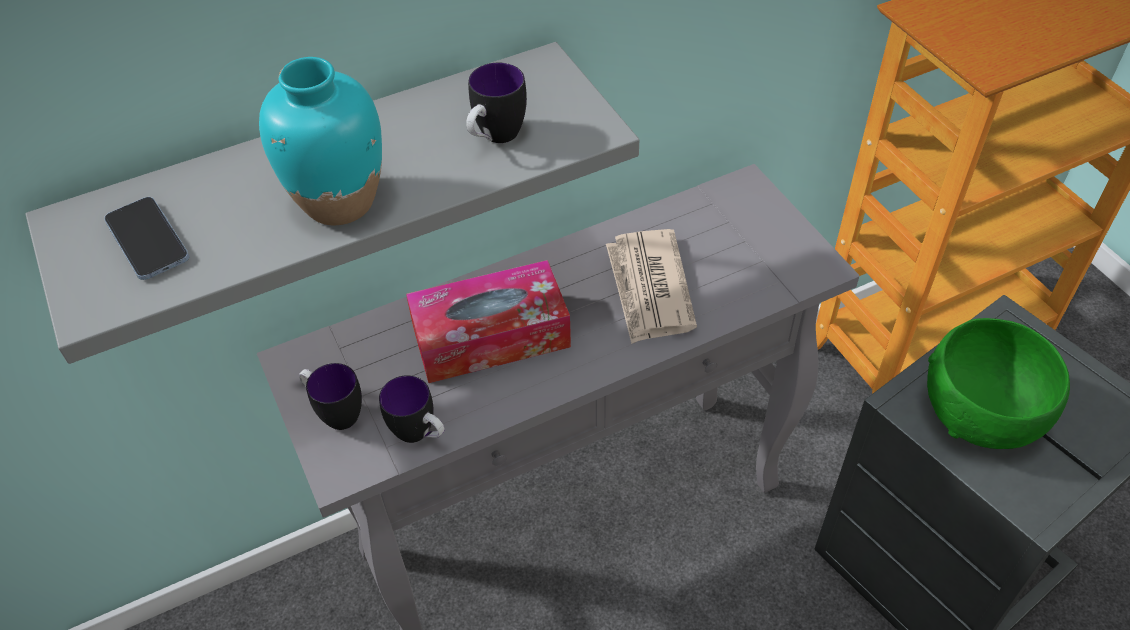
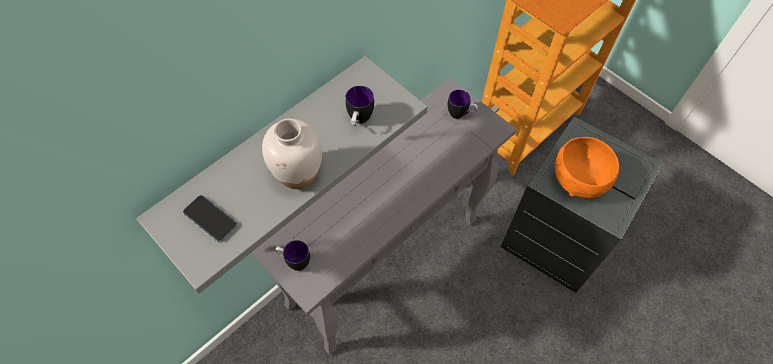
camera: 20 degrees left, 10 degrees up
(340, 202) = (298, 175): turquoise vase -> white vase
(420, 435) = (340, 262): mug -> mug (460, 114)
(491, 336) = (355, 202): tissue box -> none
(649, 289) = (422, 158): newspaper -> none
(980, 412) = (578, 179): green bowl -> orange bowl

